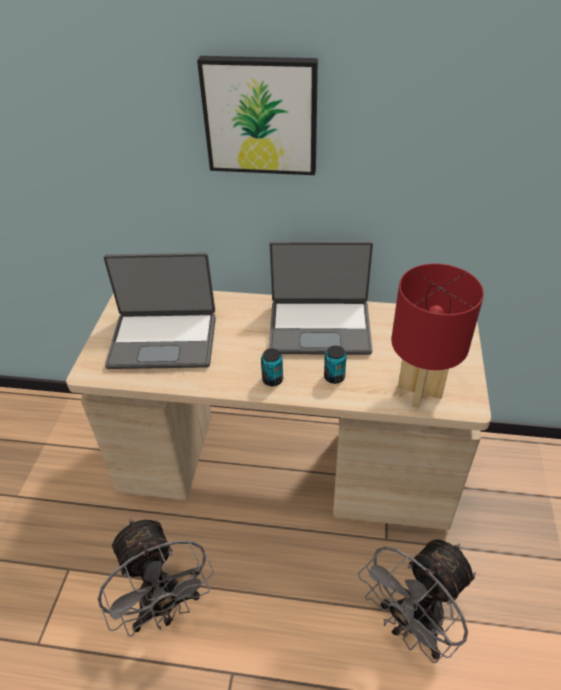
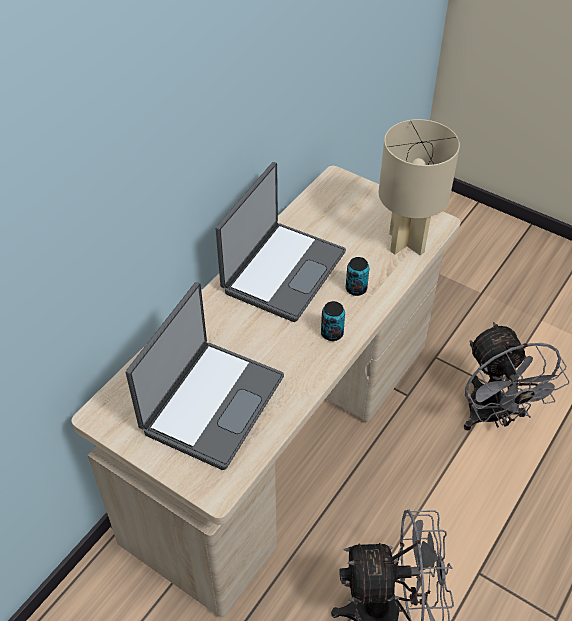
camera: 65 degrees left, 5 degrees up
(261, 115) = (171, 107): picture -> none
(420, 391) = (406, 242): red table lamp -> beige table lamp

